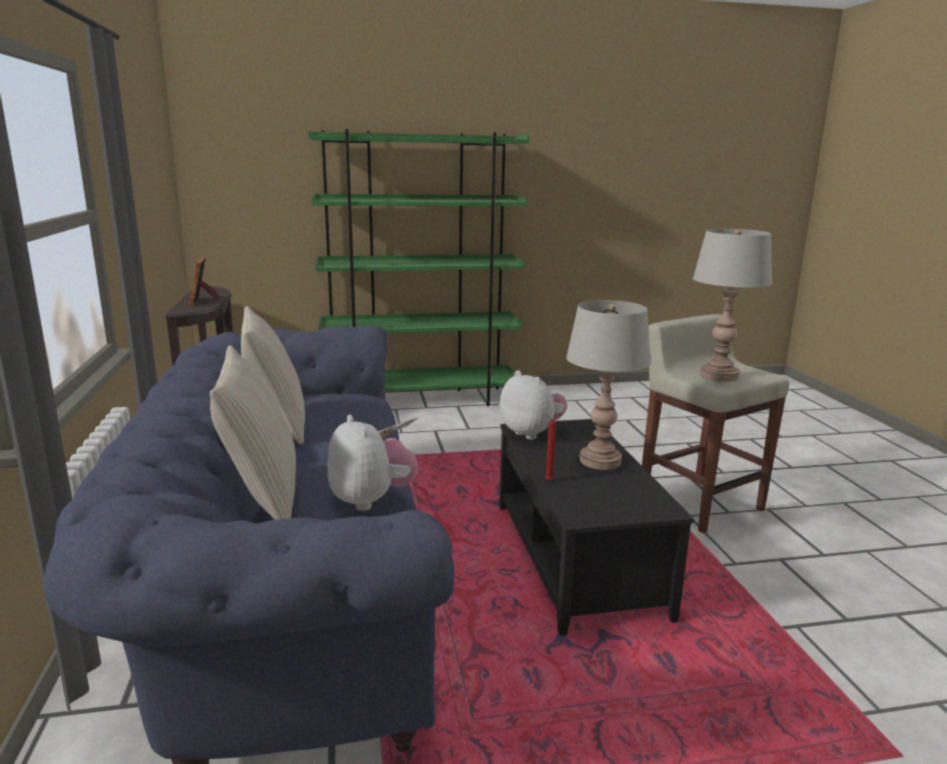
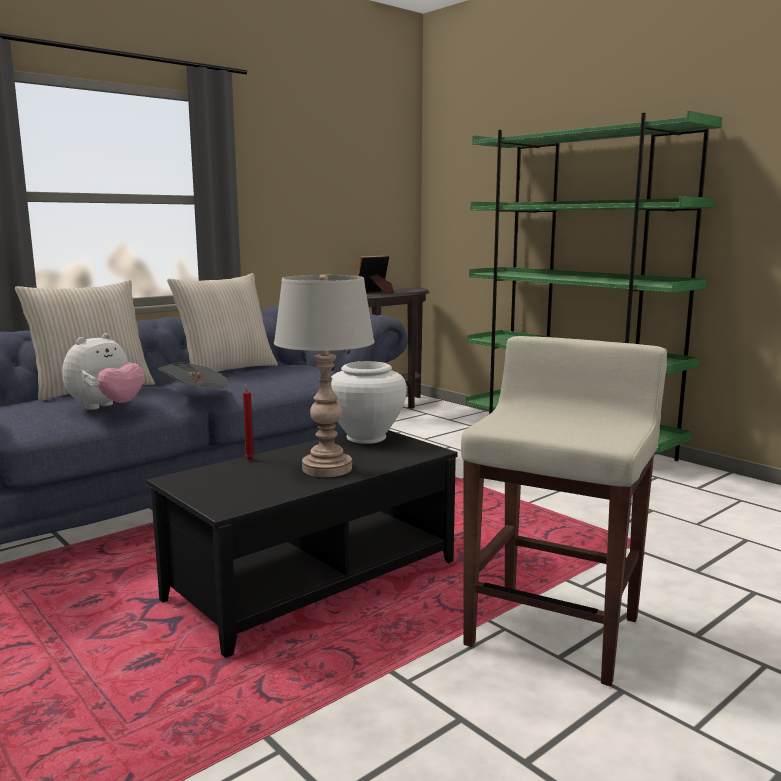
camera: 60 degrees right, 5 degrees down
(532, 433) = (366, 437): plush toy -> white vase
(719, 376) = (538, 422): grey table lamp -> none

